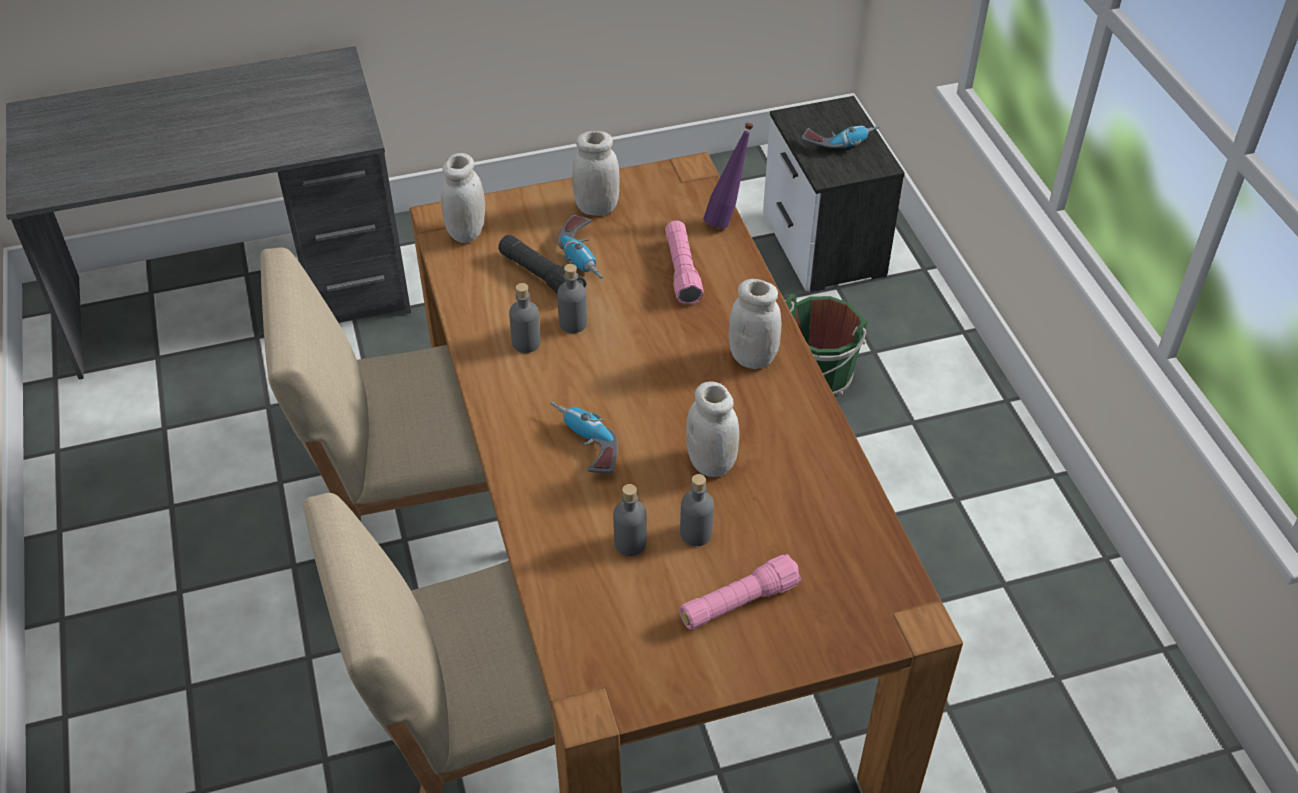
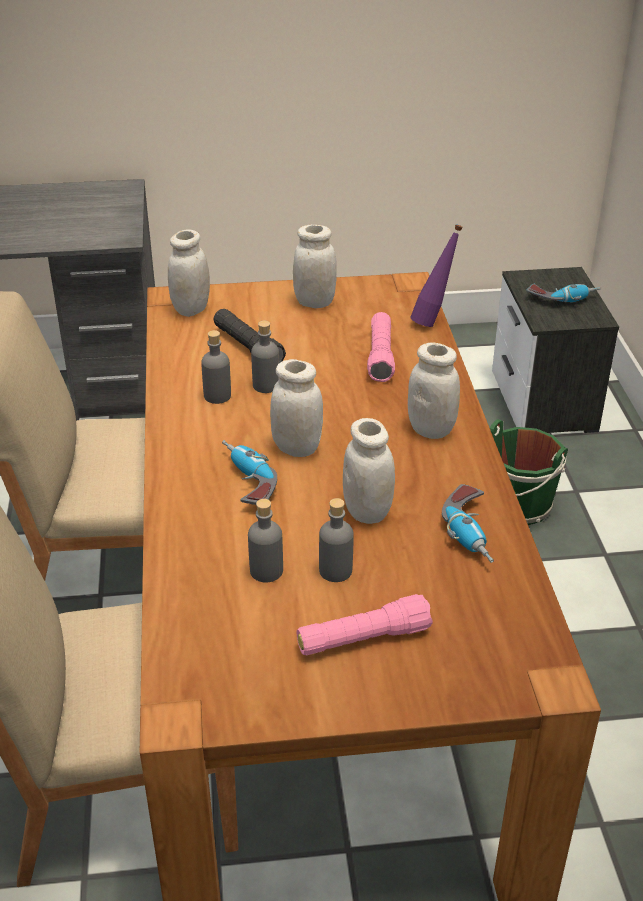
camera: 10 degrees right, 10 degrees down
(585, 256) = (293, 336): power drill -> power drill (472, 533)
(624, 397) = (297, 448): none -> white jar

